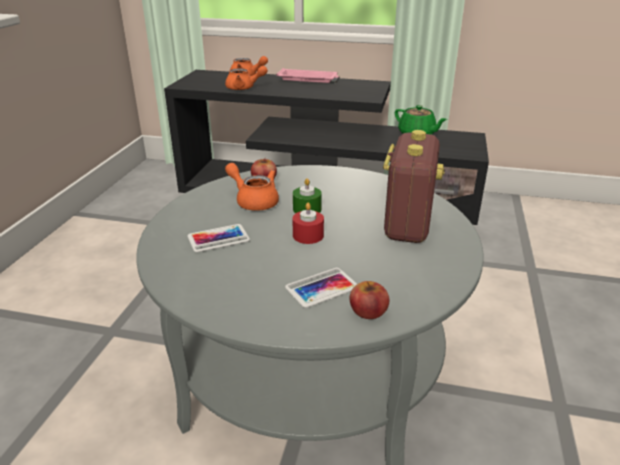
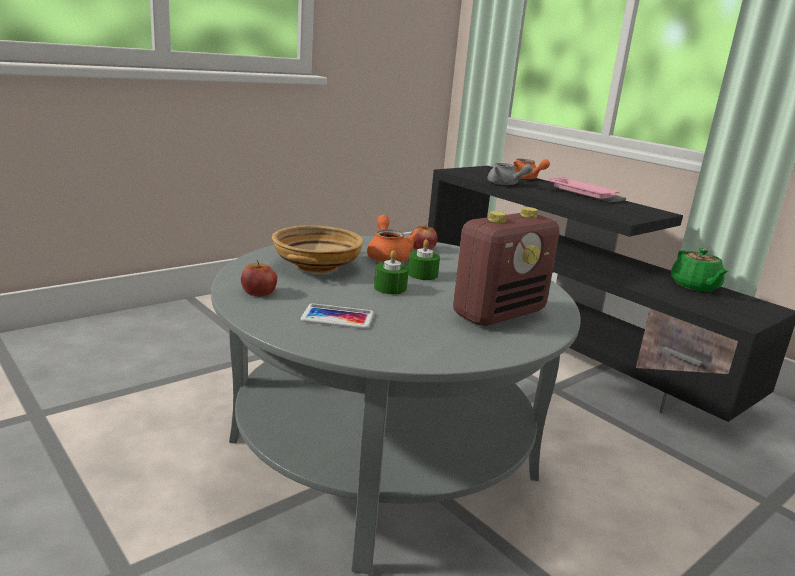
camera: 35 degrees right, 10 degrees down
(218, 238) = (316, 265): phone -> beige bowl
(244, 88) = (505, 184): orange teapot -> grey teapot
(308, 235) = (390, 288): red candle -> green candle
(368, 311) = (347, 343): apple -> apple (258, 292)

